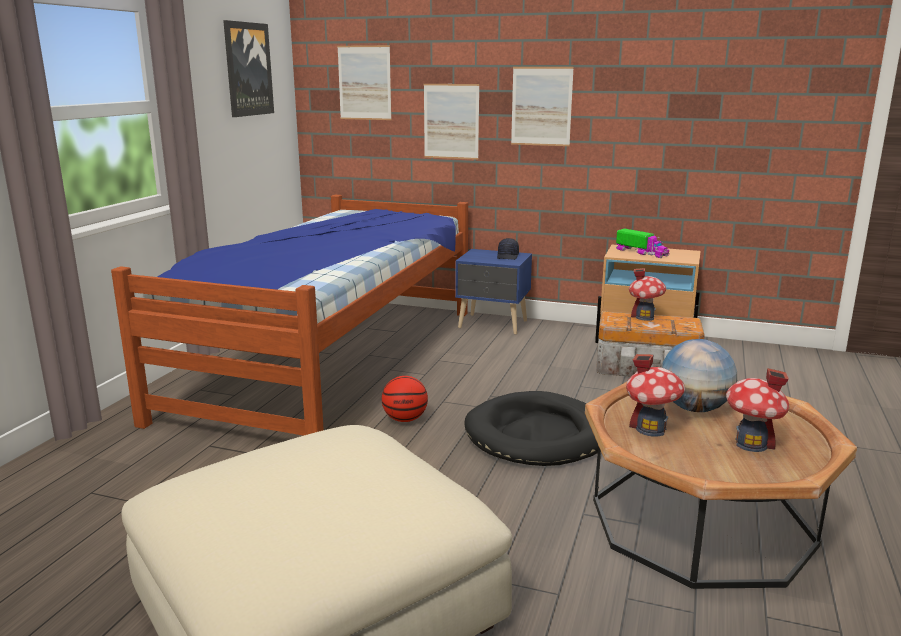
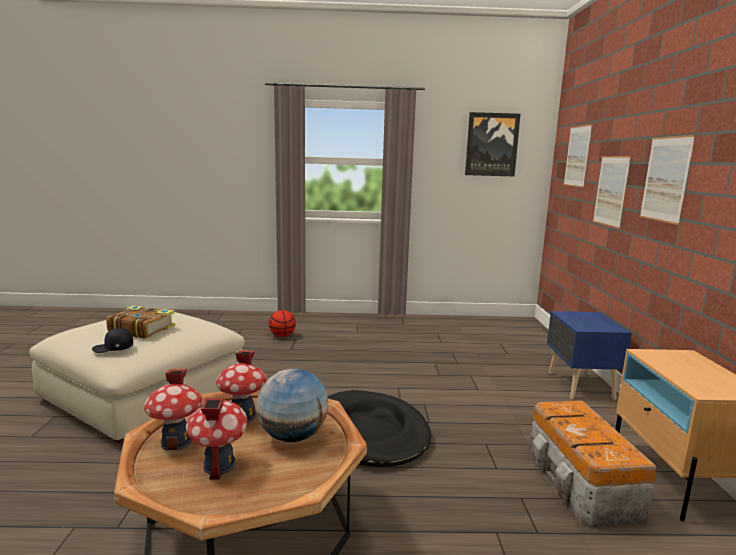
camera: 70 degrees right, 5 degrees down
(326, 486) = (141, 329): none -> book
(329, 359) = (430, 343): bed -> none
(405, 419) = (359, 380): basketball -> basketball (282, 336)
(508, 256) = (599, 325): black cap -> black cap (113, 348)
(641, 252) = (683, 365): toy truck -> none
(644, 317) = (596, 424): toy house -> toy house (176, 442)

